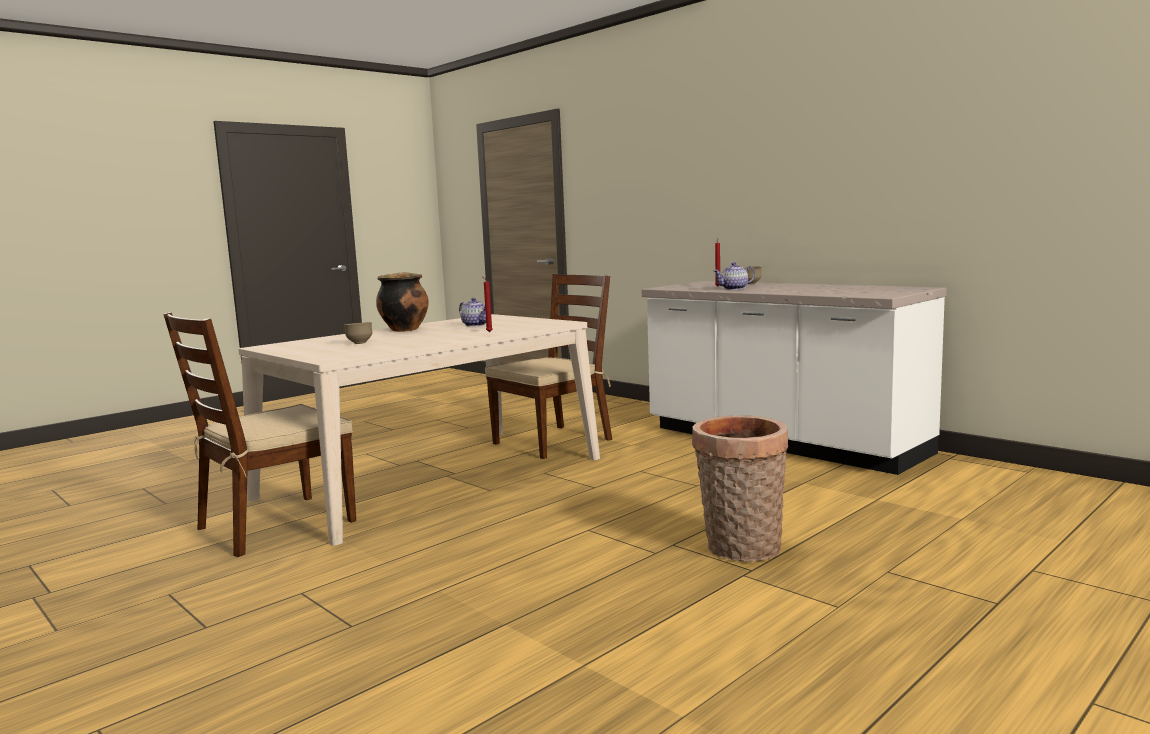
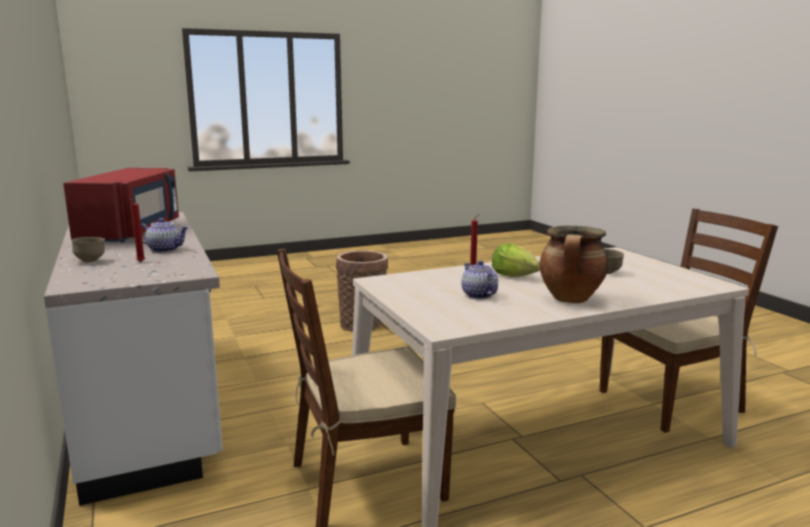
camera: 160 degrees left, 5 degrees up
(451, 334) = (513, 276): none -> lettuce
(820, 289) = (132, 232): none -> red microwave

